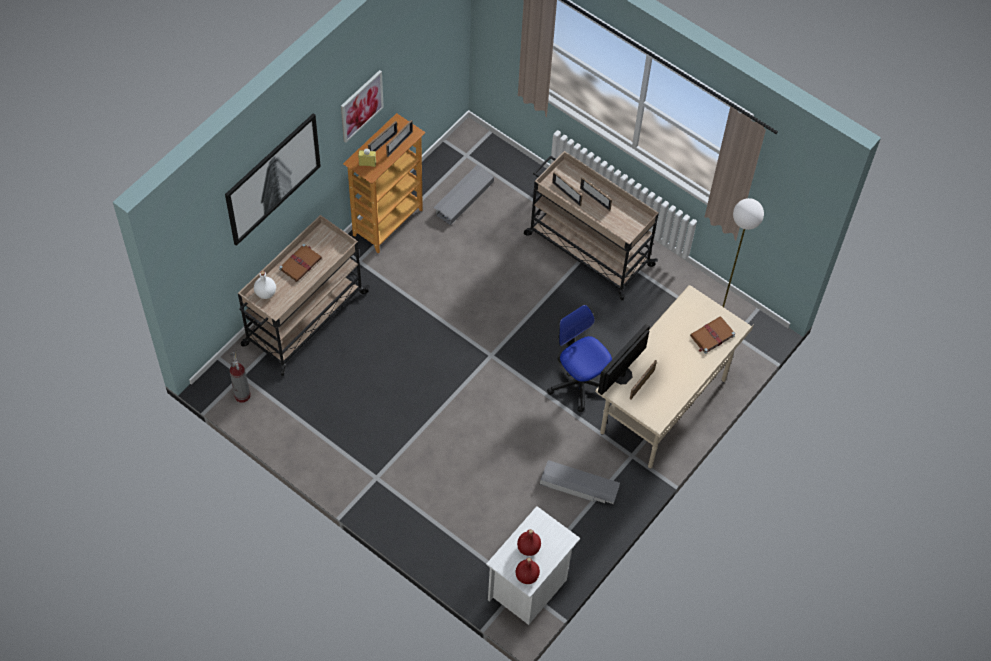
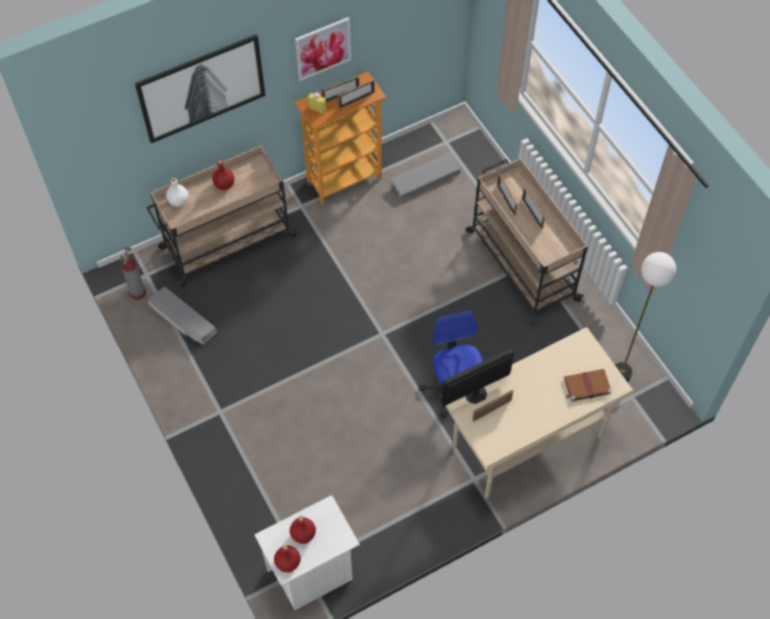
camera: 25 degrees right, 0 degrees up
(301, 263) = (224, 185): brown book -> red bottle
(579, 486) = (408, 490): grey storage box -> grey storage box (182, 319)

